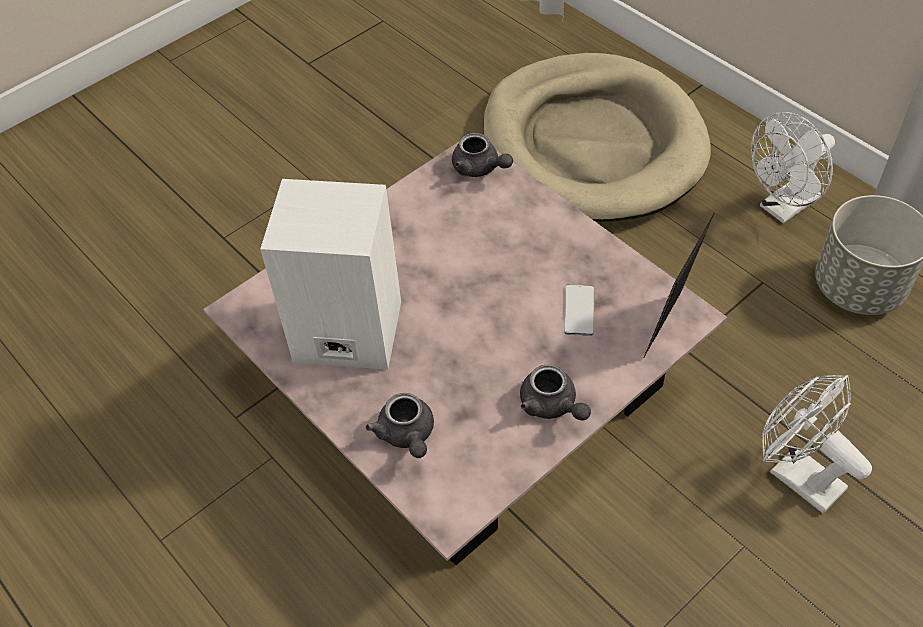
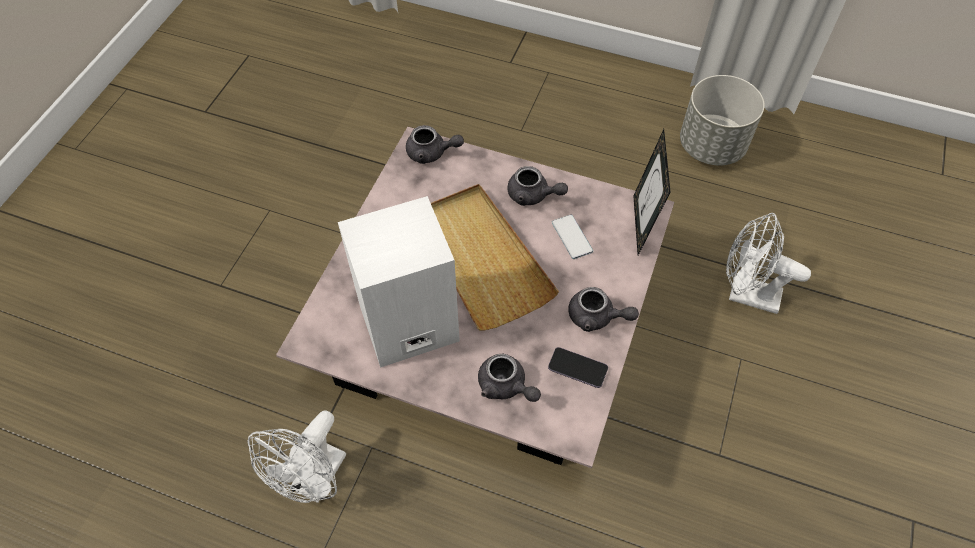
camera: 30 degrees left, 5 degrees up
(464, 294) = (481, 258): none -> beige tray
(496, 450) = (577, 368): none -> phone
(563, 250) = (533, 195): none -> grey teapot
(592, 144) = (474, 103): beige dog bed -> none
(783, 208) = (632, 106): white fan -> white fan (314, 481)

